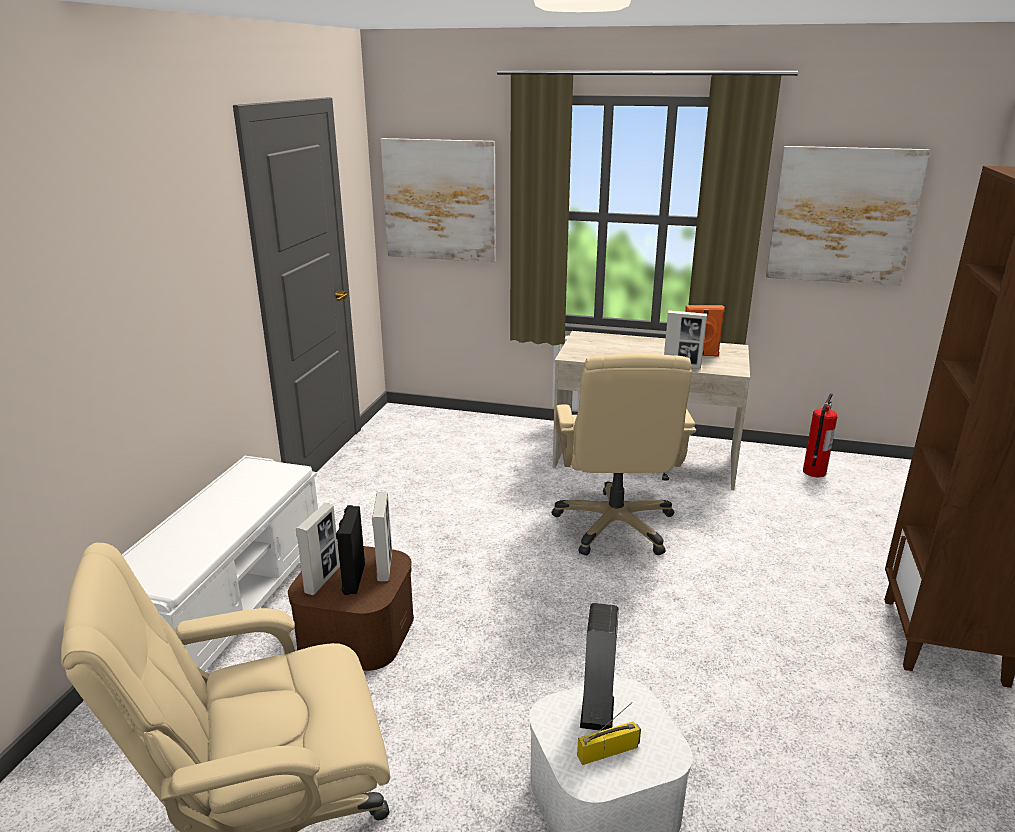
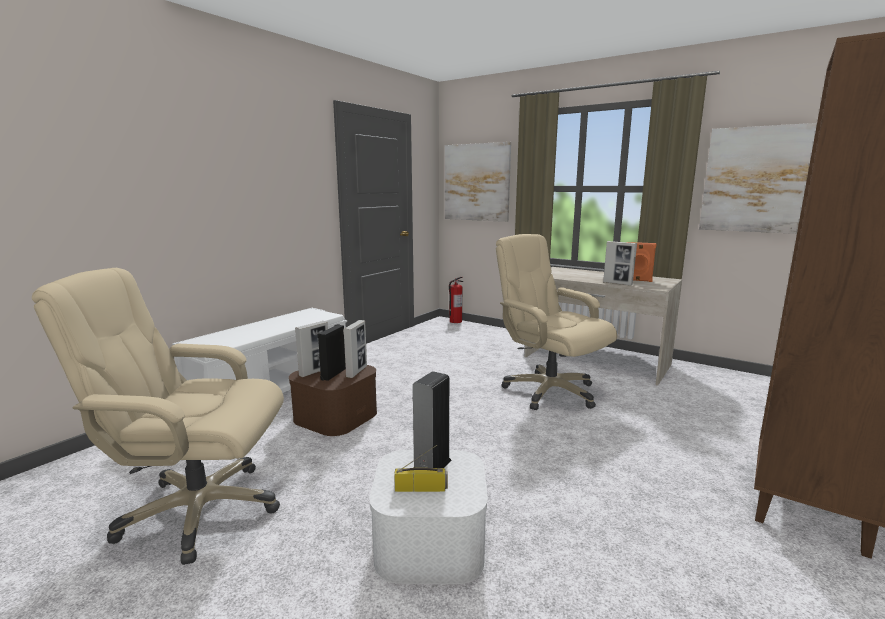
camera: 20 degrees right, 10 degrees down
(615, 526) = (549, 391): beige office chair -> beige office chair turned 120 degrees clockwise
(814, 472) = (735, 384): fire extinguisher -> fire extinguisher (455, 321)

